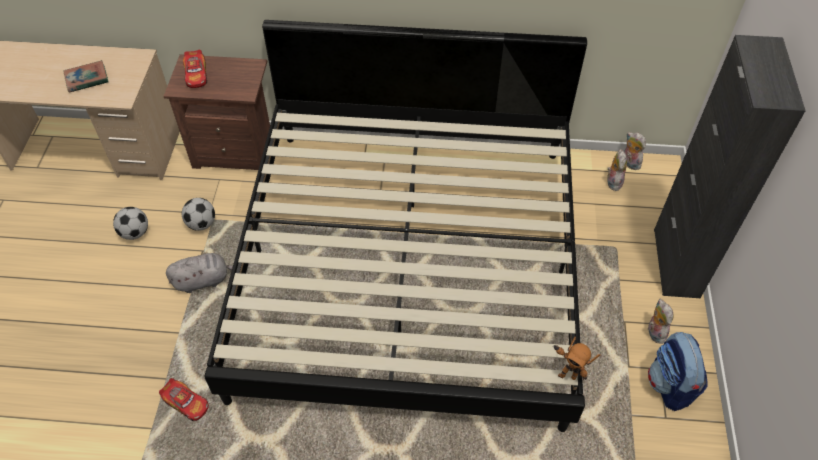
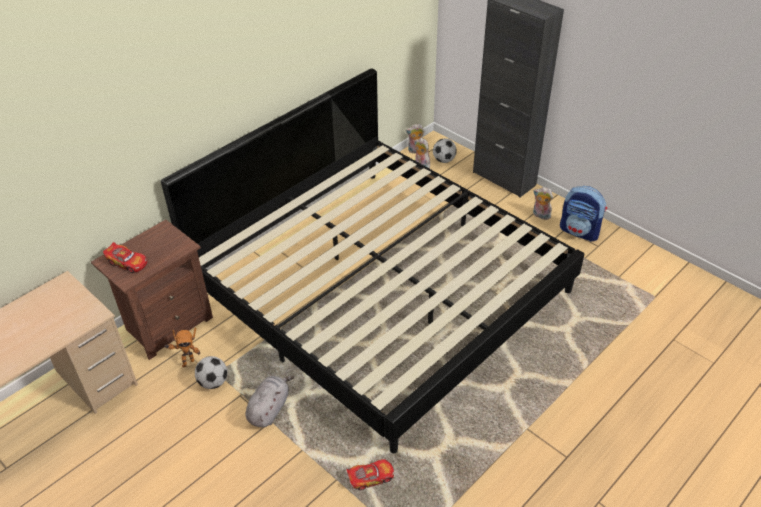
camera: 50 degrees left, 10 degrees down
(87, 79) = (40, 326): book -> none
(135, 233) = (170, 430): football -> football (444, 160)
(567, 374) = (557, 247): toy robot -> toy robot (187, 362)

